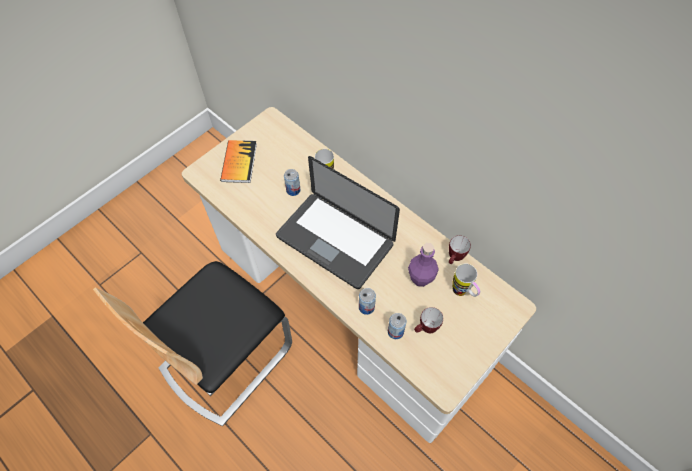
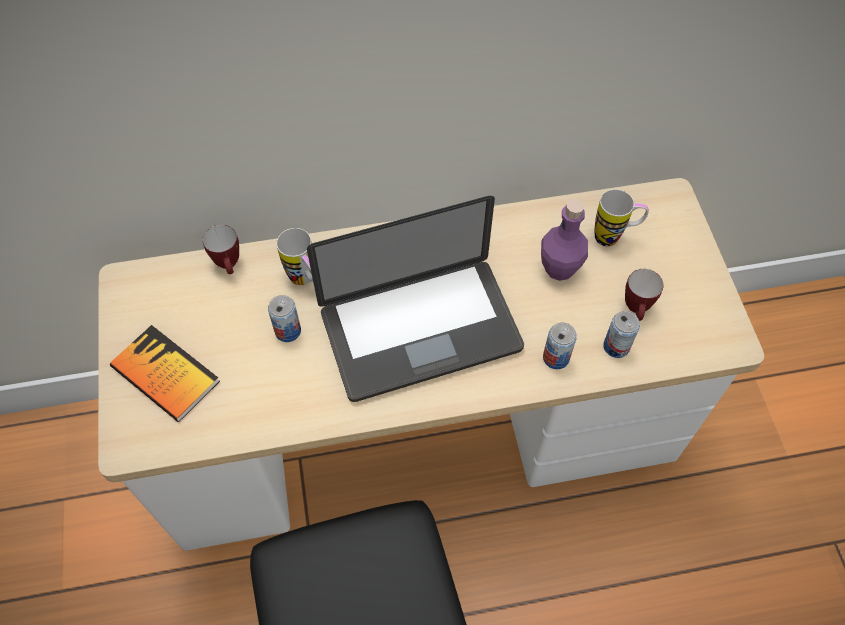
camera: 55 degrees left, 0 degrees up
(454, 259) = (559, 213): mug -> mug (229, 266)

